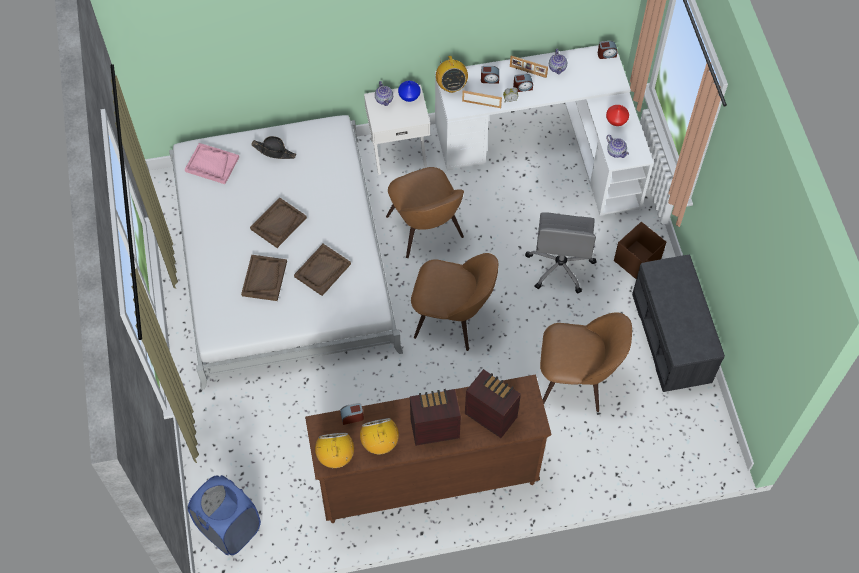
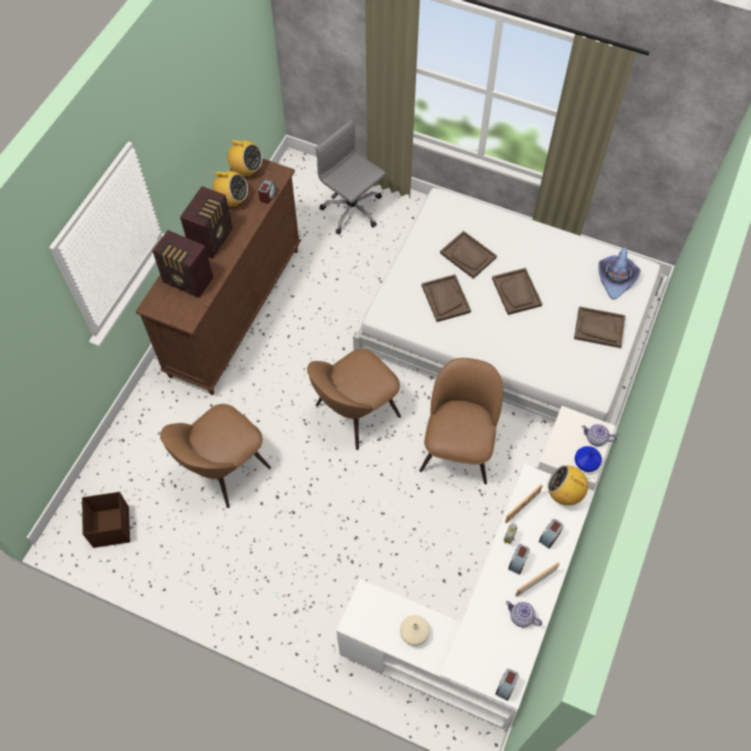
camera: 125 degrees right, 0 degrees up
(212, 164) = (616, 278): pink tray -> purple hat
(229, 528) = (304, 179): blue laundry basket -> none
(274, 151) = (599, 328): black hat -> brown tray
(426, 229) = (458, 447): brown chair -> brown chair turned 90 degrees clockwise
(490, 414) = (188, 281): radio -> radio turned 45 degrees clockwise
(560, 266) = (337, 534): grey office chair -> grey office chair (353, 211)
(616, 120) = (414, 632): red vase -> beige vase
(616, 151) = (376, 602): teapot -> none
(636, 261) = (290, 607): brown storage box -> brown storage box (111, 526)
(672, 338) = (191, 577): grey bench -> none

